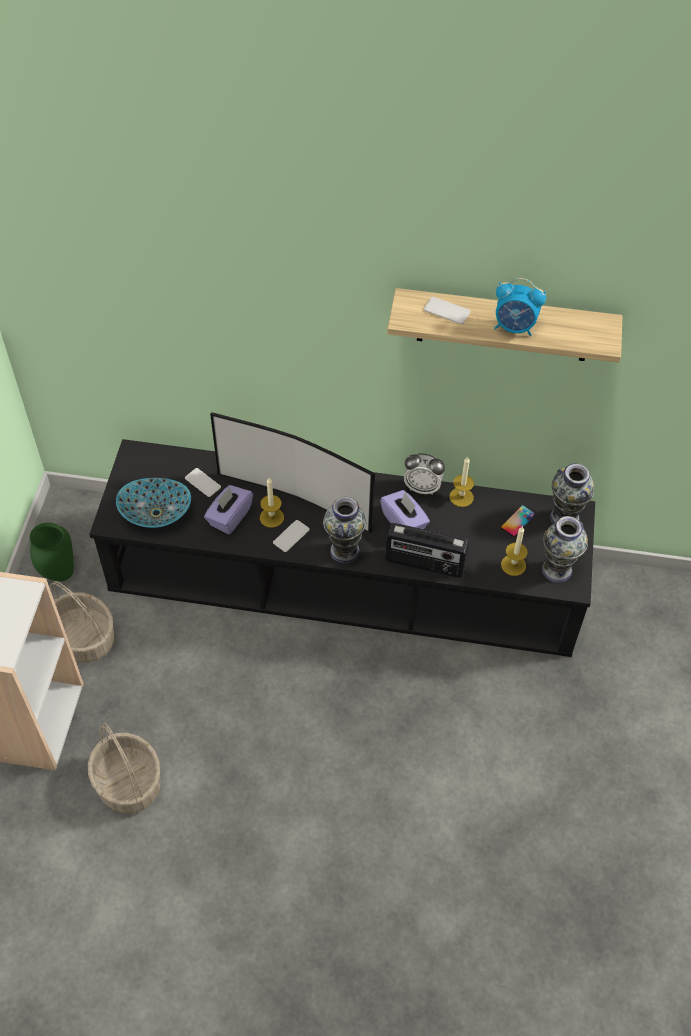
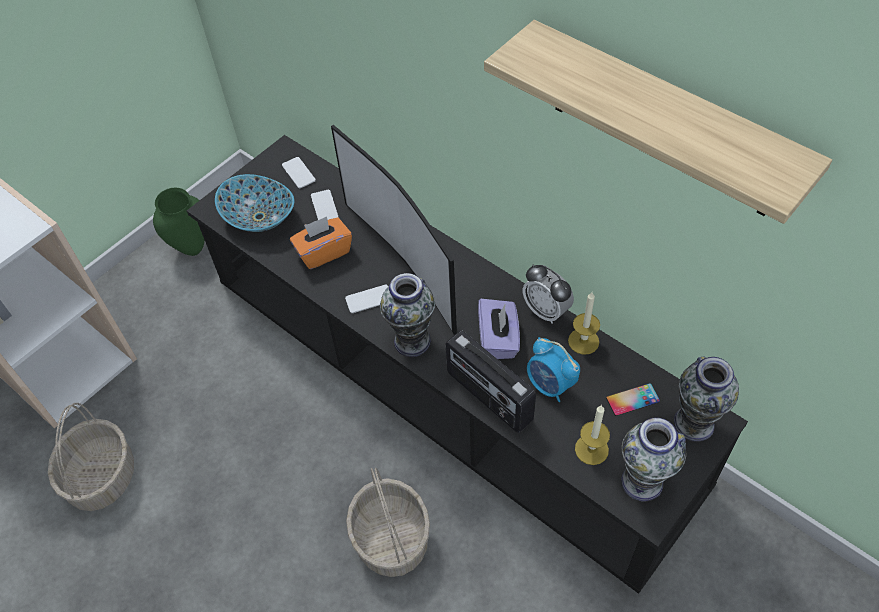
camera: 35 degrees right, 0 degrees up
(85, 639) = (168, 318): basket -> basket (392, 539)
(229, 517) = (323, 252): purple tissue box -> orange tissue box
(271, 517) = (364, 271): candle -> none
(446, 311) = (577, 67): phone -> phone (298, 173)
(515, 327) = (654, 119): alarm clock -> alarm clock (550, 385)

